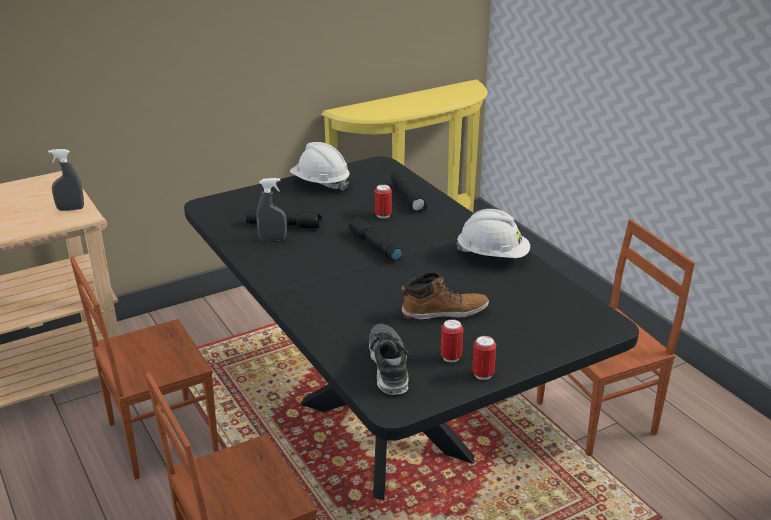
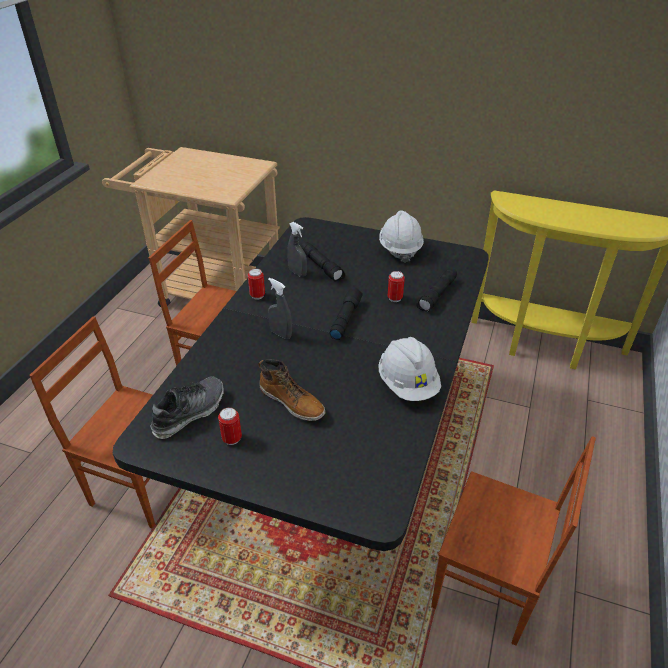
camera: 50 degrees right, 10 degrees up
(70, 209) = (230, 189): grey spray bottle -> grey spray bottle (280, 334)
(483, 374) = (224, 469): can -> can (257, 296)

